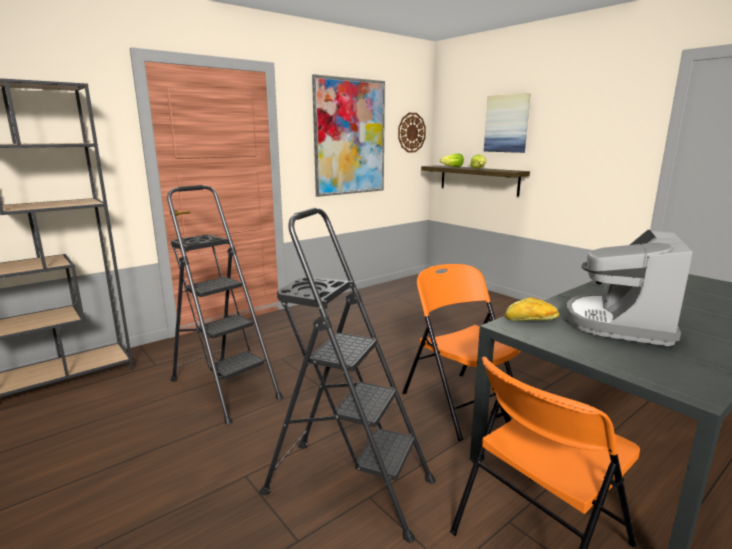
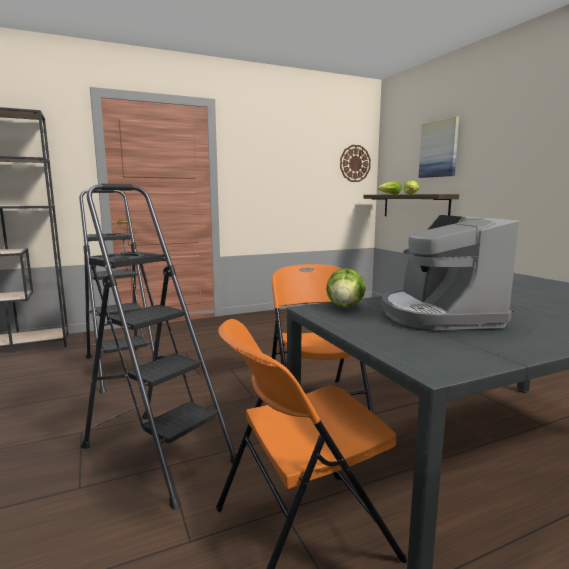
camera: 15 degrees right, 5 degrees down
(350, 137) = (289, 165): picture -> none
(531, 319) = (345, 306): bread -> lettuce
(619, 322) = (437, 315): coffee machine -> coffee machine turned 45 degrees counterclockwise

